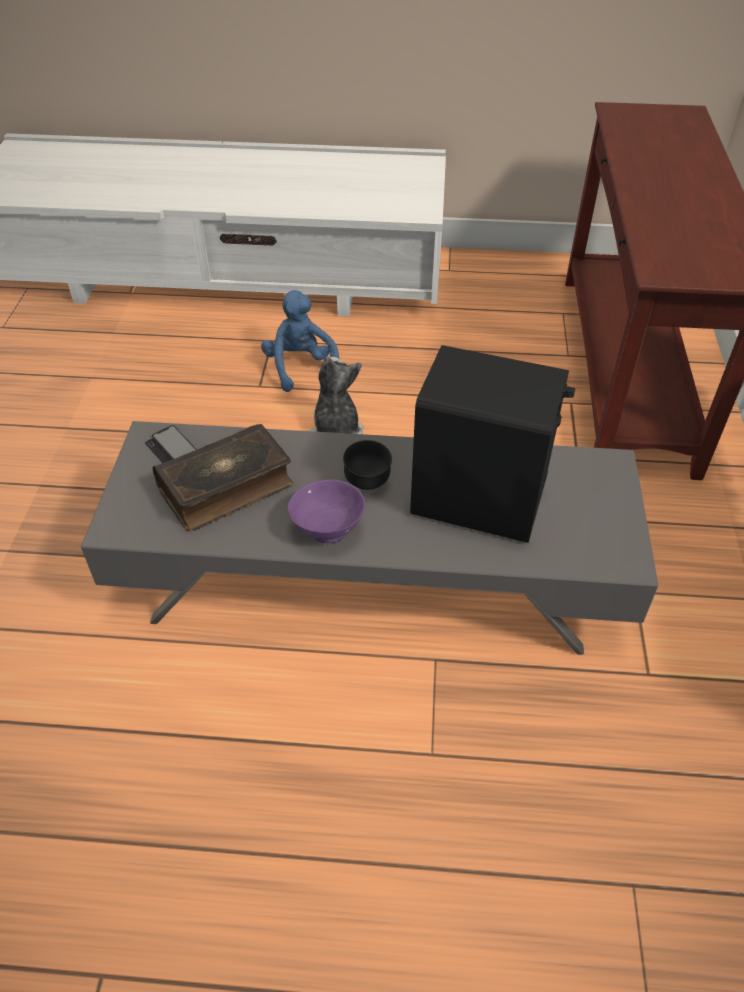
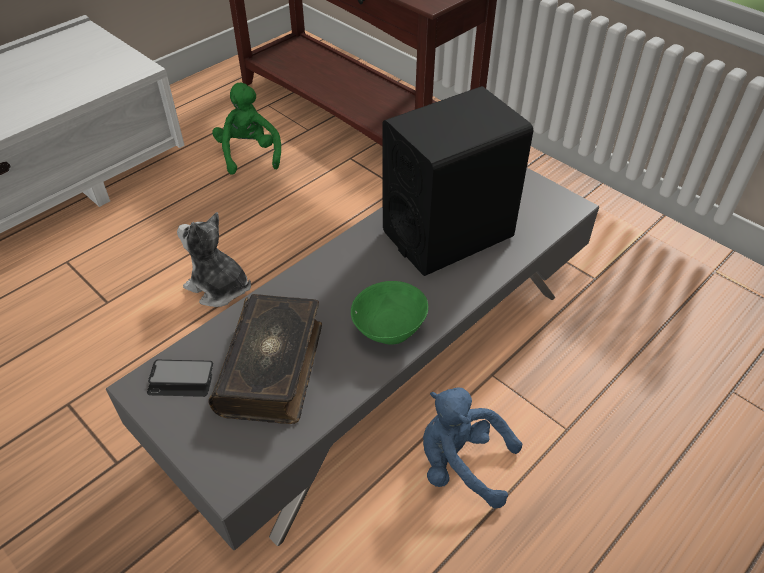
camera: 50 degrees left, 0 degrees up
(300, 367) = (123, 264): blue plush toy -> blue plush toy (461, 464)
(328, 528) = (388, 330): purple bowl -> green bowl
(367, 483) = (367, 280): black bowl -> none
(492, 345) = (249, 154): none -> green plush toy

